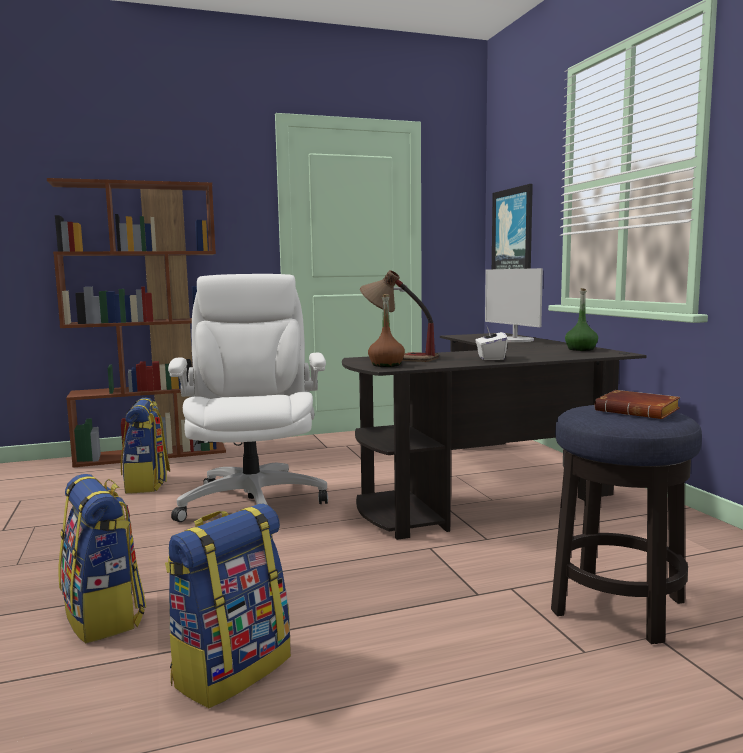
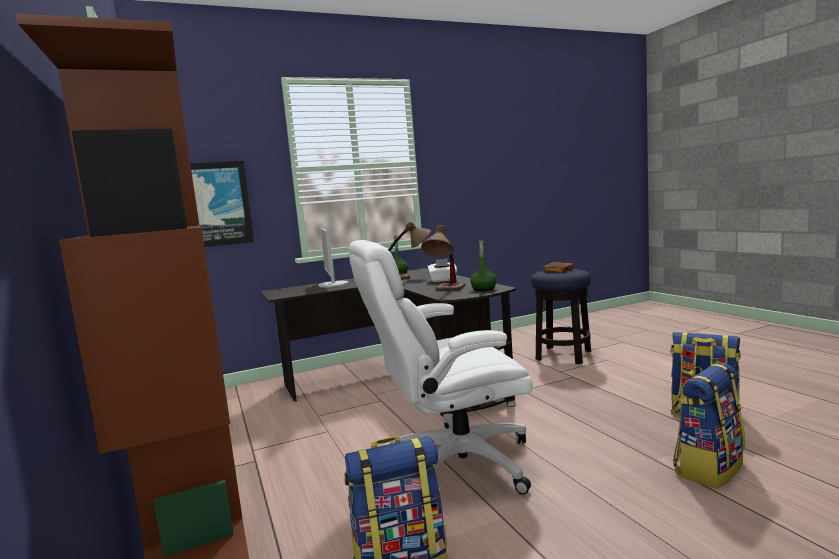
camera: 95 degrees left, 0 degrees up
(386, 365) = (484, 289): brown bottle -> green bottle
(514, 340) = (333, 284): monitor -> monitor turned 105 degrees clockwise
(546, 352) = (410, 276): none -> table lamp

